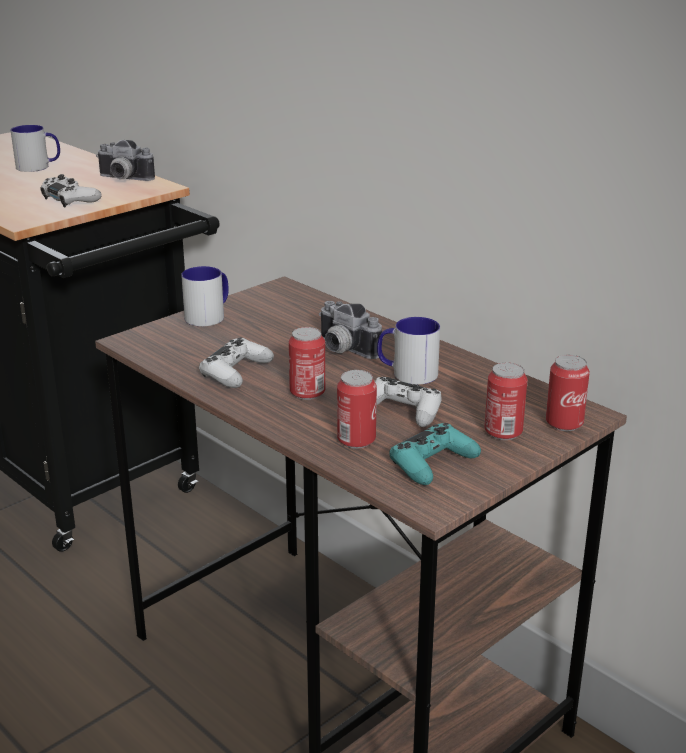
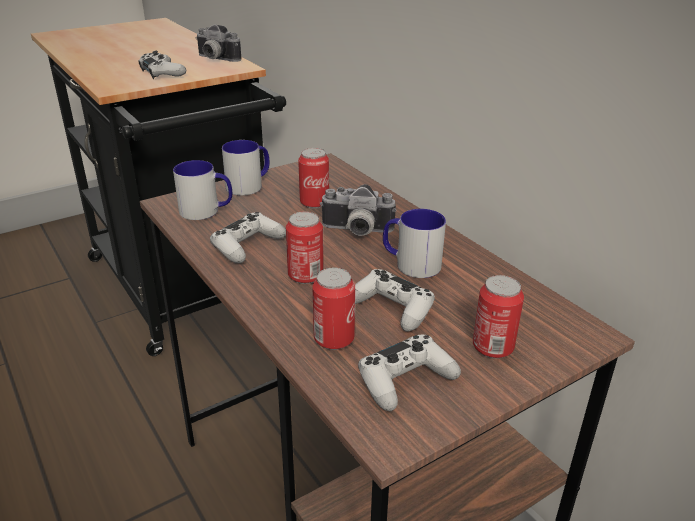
camera: 10 degrees right, 5 degrees up
(39, 167) = (155, 45): mug -> mug (206, 211)
(342, 350) = (356, 231): camera -> camera turned 45 degrees counterclockwise
(432, 464) = (405, 380): turquoise game controller -> white game controller
(564, 423) = (562, 344): can -> can (314, 203)

